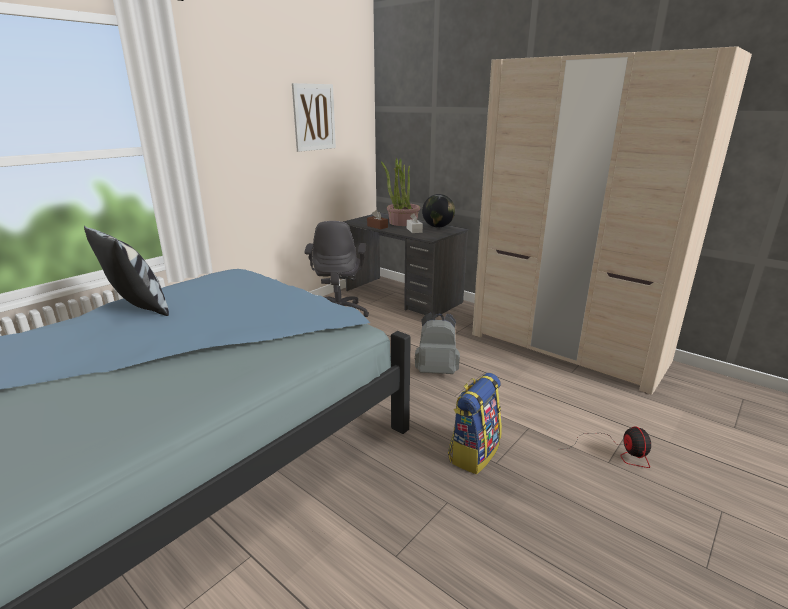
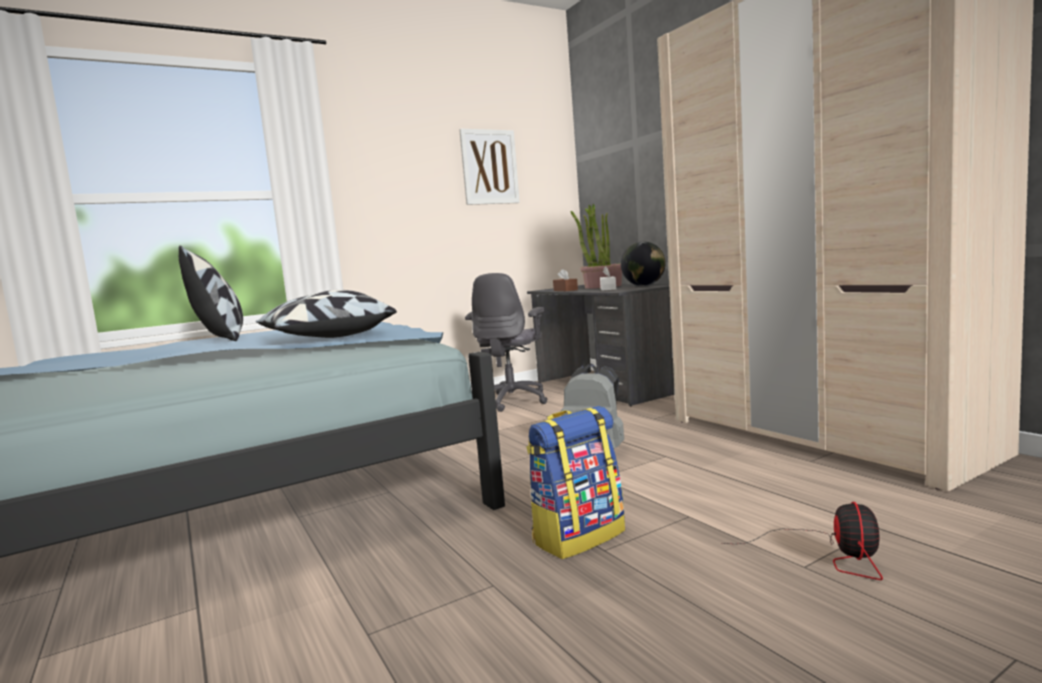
camera: 20 degrees right, 15 degrees down
(264, 318) = (326, 338): none -> pillow

